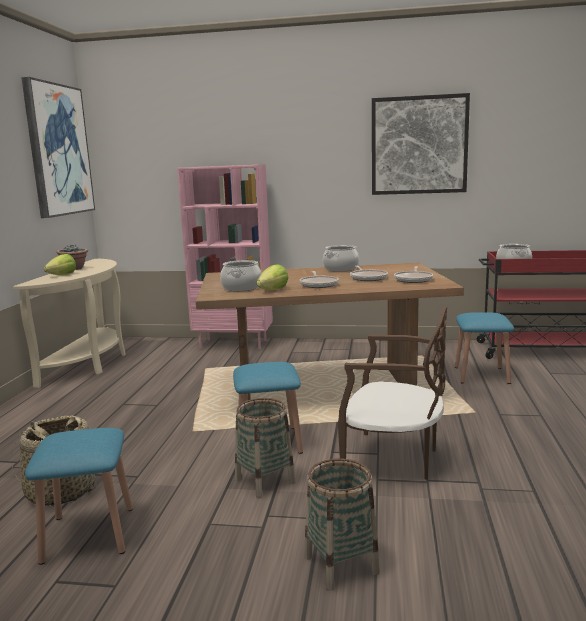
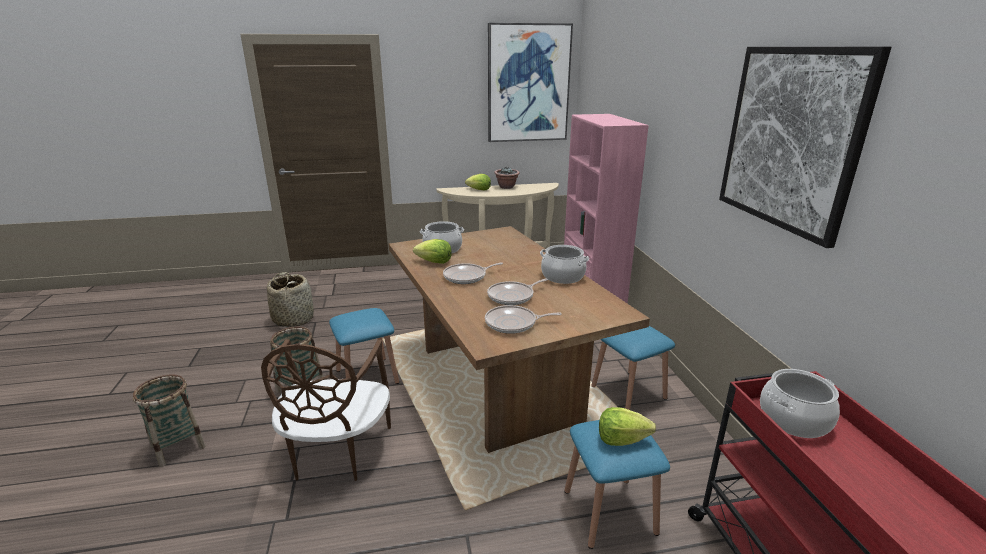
camera: 70 degrees right, 10 degrees up
(88, 534) = (243, 342): blue stool -> blue stool (628, 392)
(486, 314) = (621, 439): none -> lettuce

